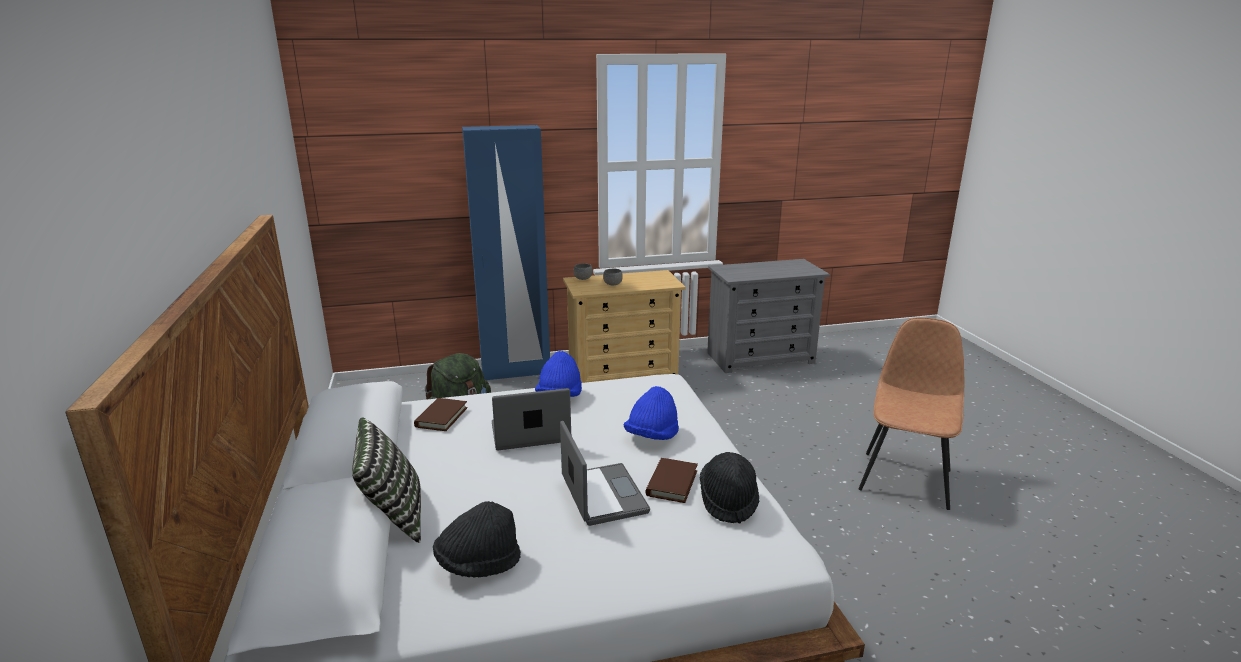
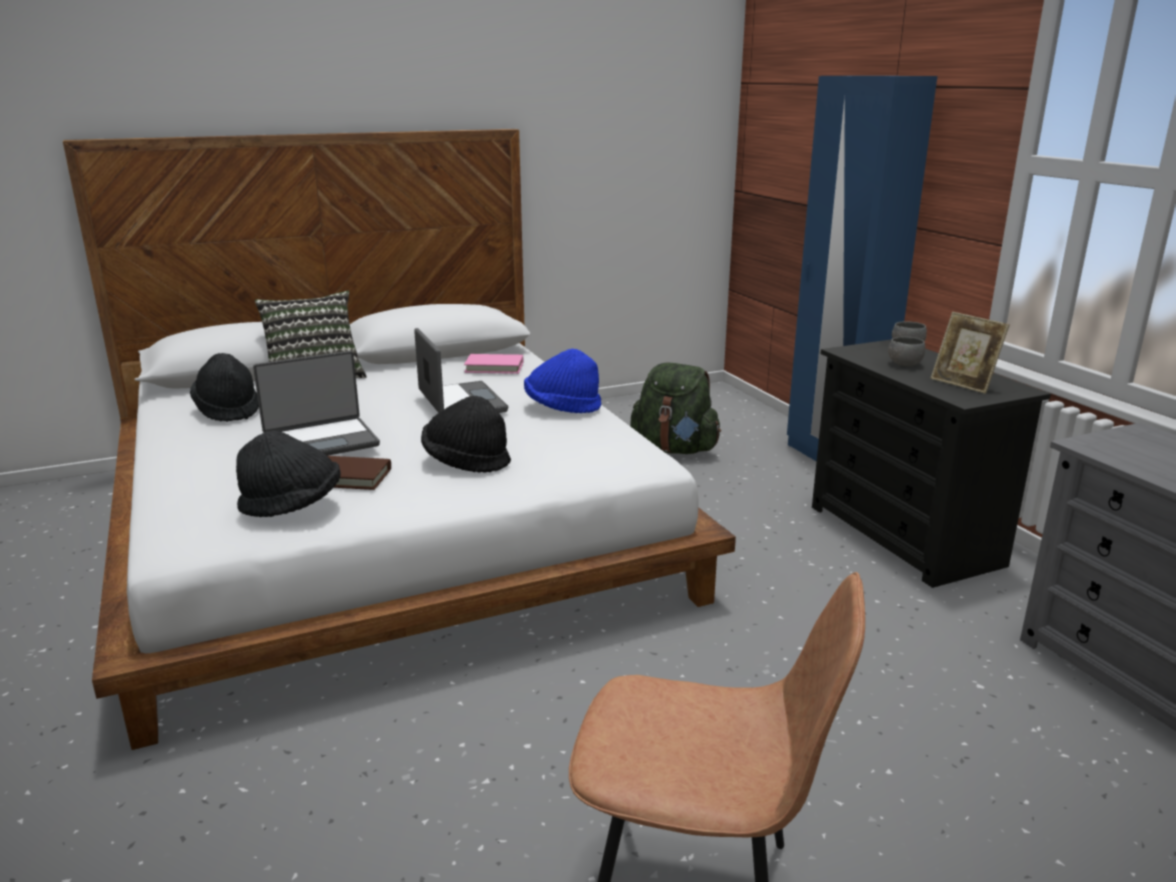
camera: 80 degrees right, 0 degrees up
(441, 417) = (494, 367): brown book -> pink book
(623, 374) = (904, 535): beige dresser -> black dresser
(650, 280) = (963, 384): none -> picture frame
(652, 436) = (466, 462): blue hat -> black hat

